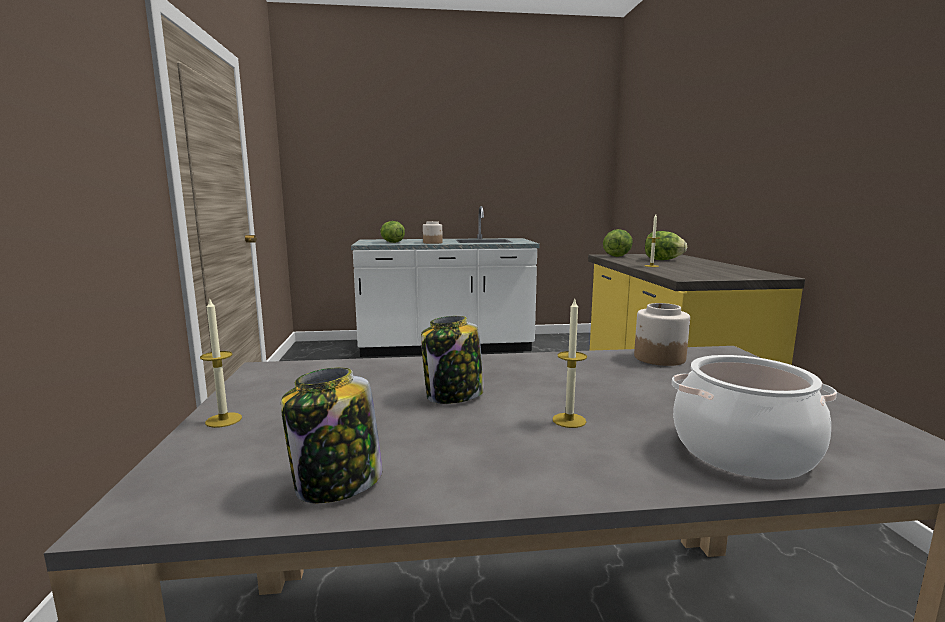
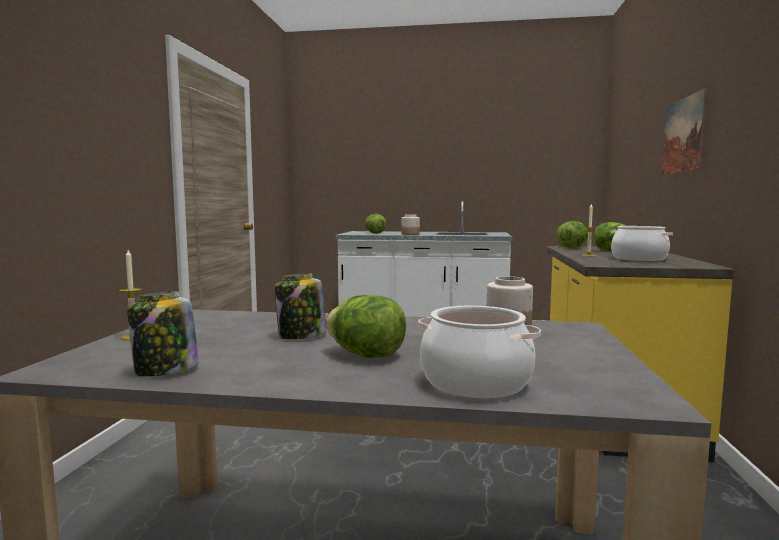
camera: 15 degrees right, 5 degrees down
(569, 420) = (366, 355): candle -> lettuce
(704, 269) = (638, 259): none -> cooking pot
(728, 145) = (683, 135): none -> picture

